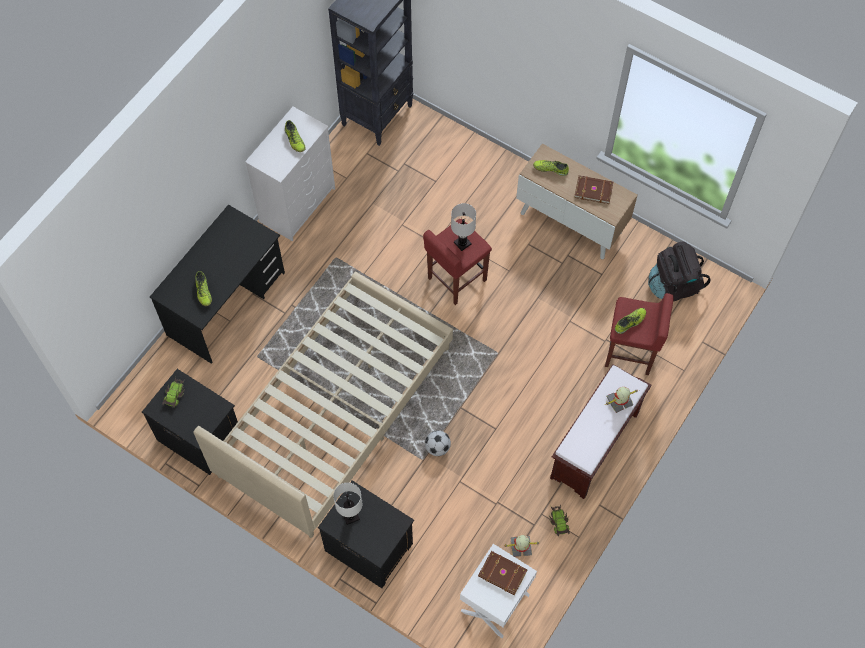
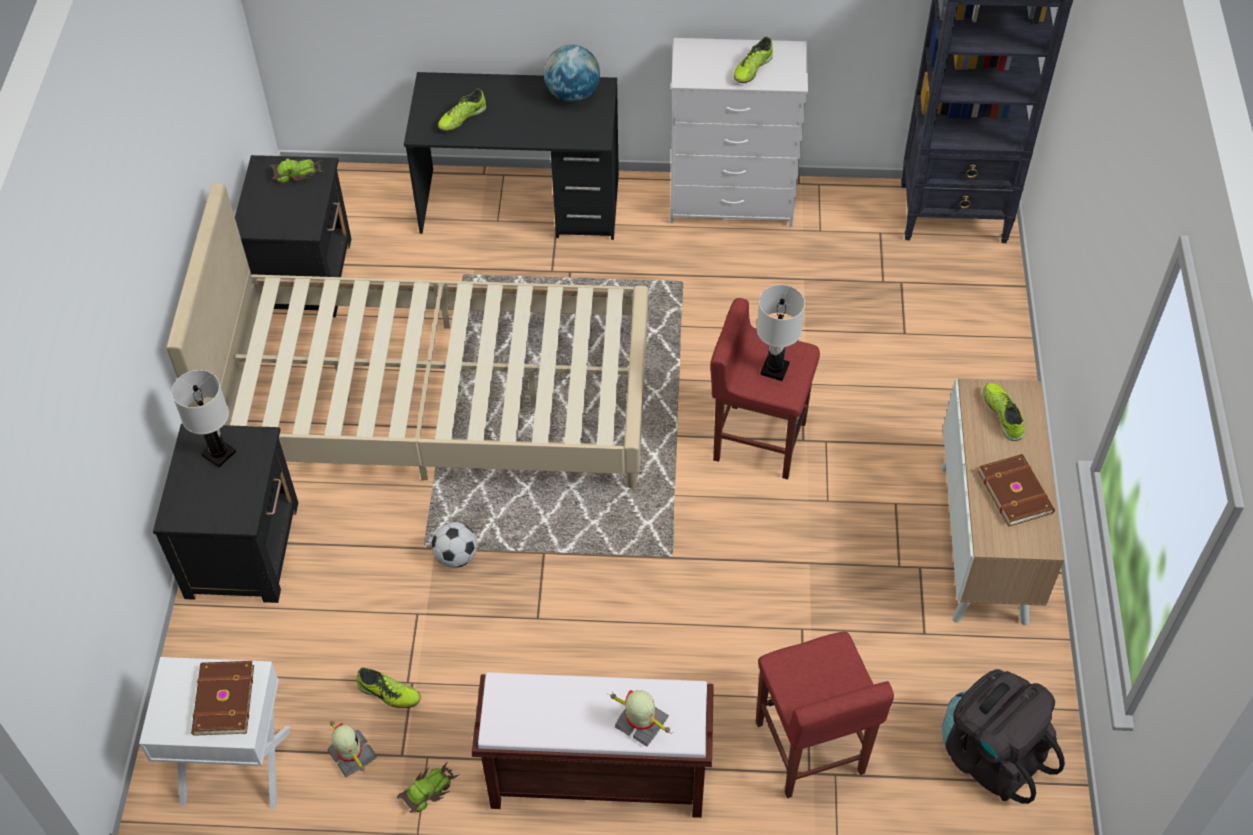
camera: 60 degrees right, 10 degrees down
(225, 231) = (572, 94): none -> globe
(630, 322) = (808, 670): shoe -> shoe (389, 693)

